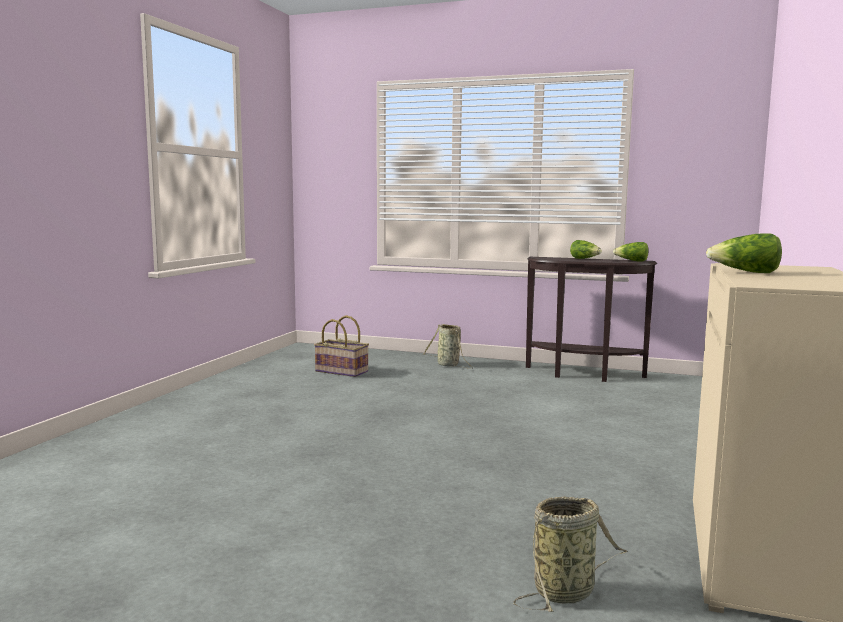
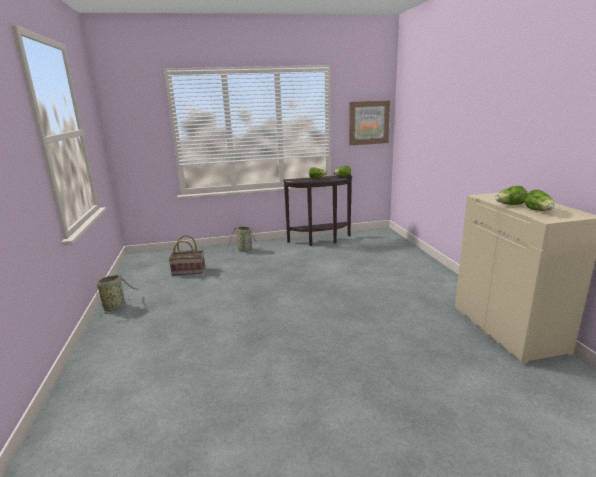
camera: 30 degrees left, 10 degrees up
(567, 591) = (470, 378): basket -> basket (116, 307)
(705, 170) = (368, 122): none -> picture
(776, 279) = (539, 211): none -> lettuce

